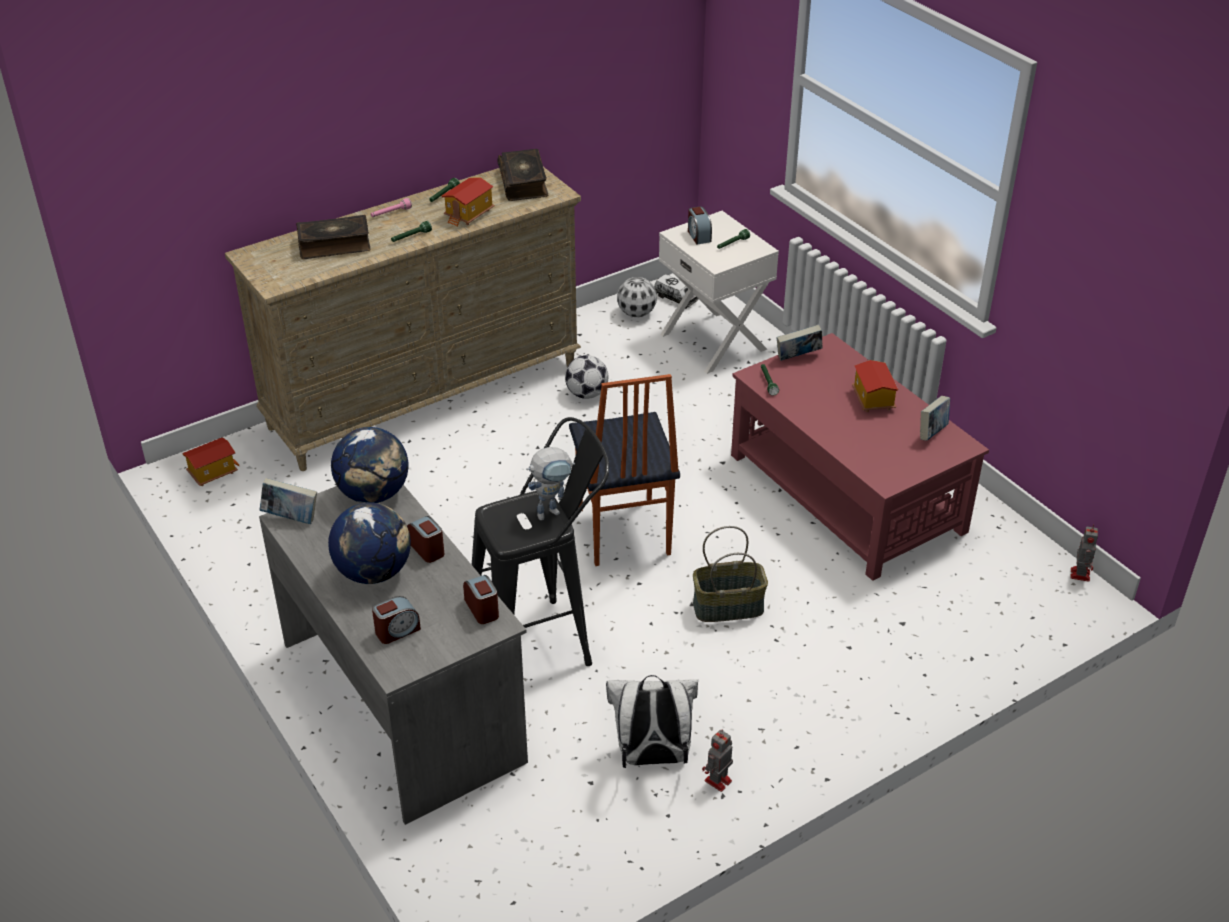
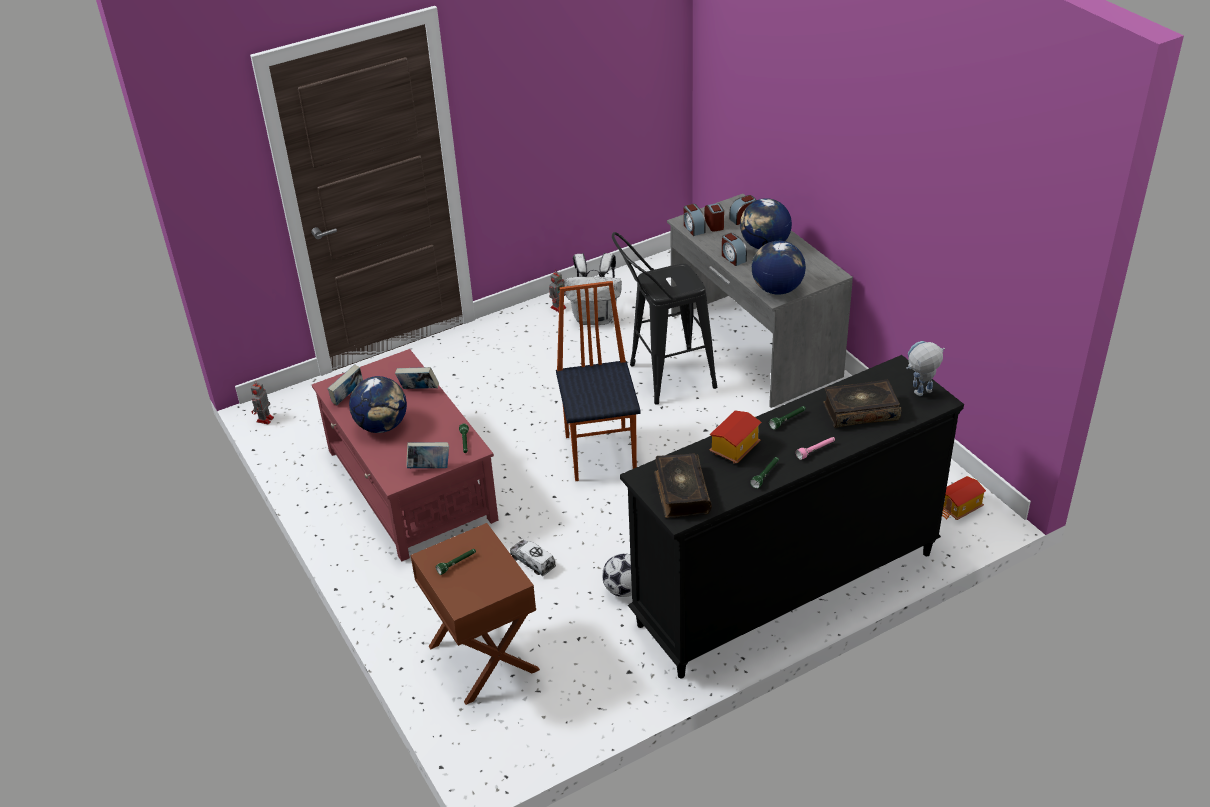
camera: 175 degrees left, 0 degrees up
(291, 518) = (829, 275): book -> book (418, 390)
(426, 396) = (785, 589): beige dresser -> black dresser
(552, 511) = (651, 285): toy robot -> toy robot (920, 394)
(636, 313) = (562, 704): football -> none
(676, 298) = (512, 728): toy truck -> toy truck (533, 562)
(698, 236) = (491, 577): alarm clock -> alarm clock (714, 224)
(714, 341) = (482, 658): white nightstand -> brown nightstand
(728, 606) = (529, 399): basket -> none
(872, 399) = (382, 426): toy house -> globe

